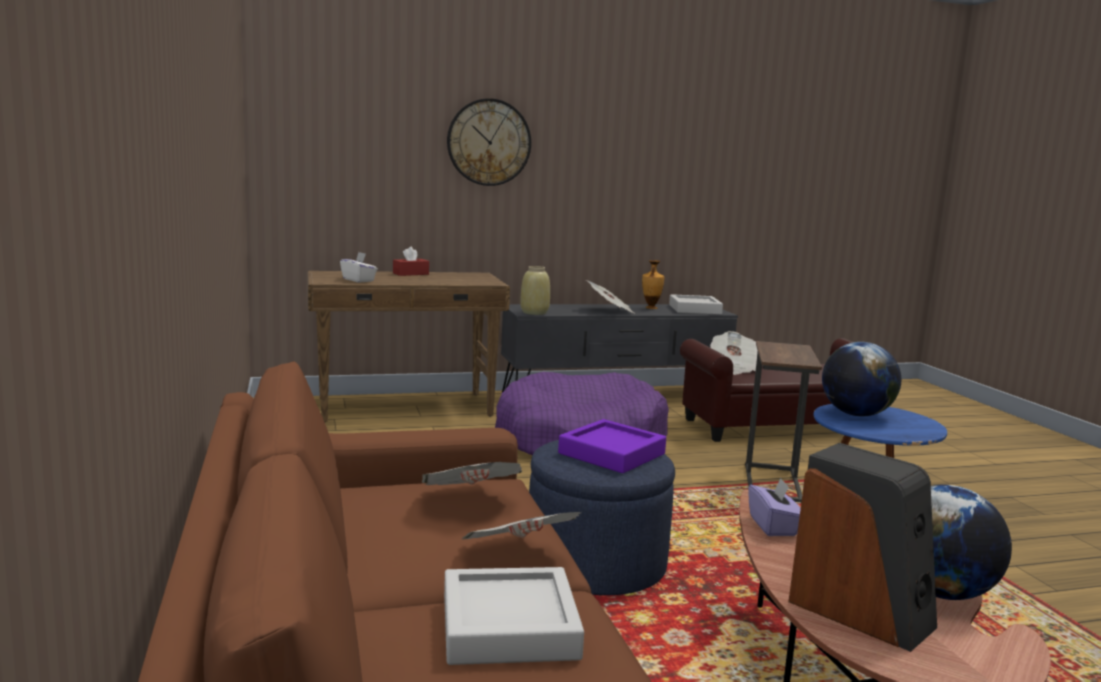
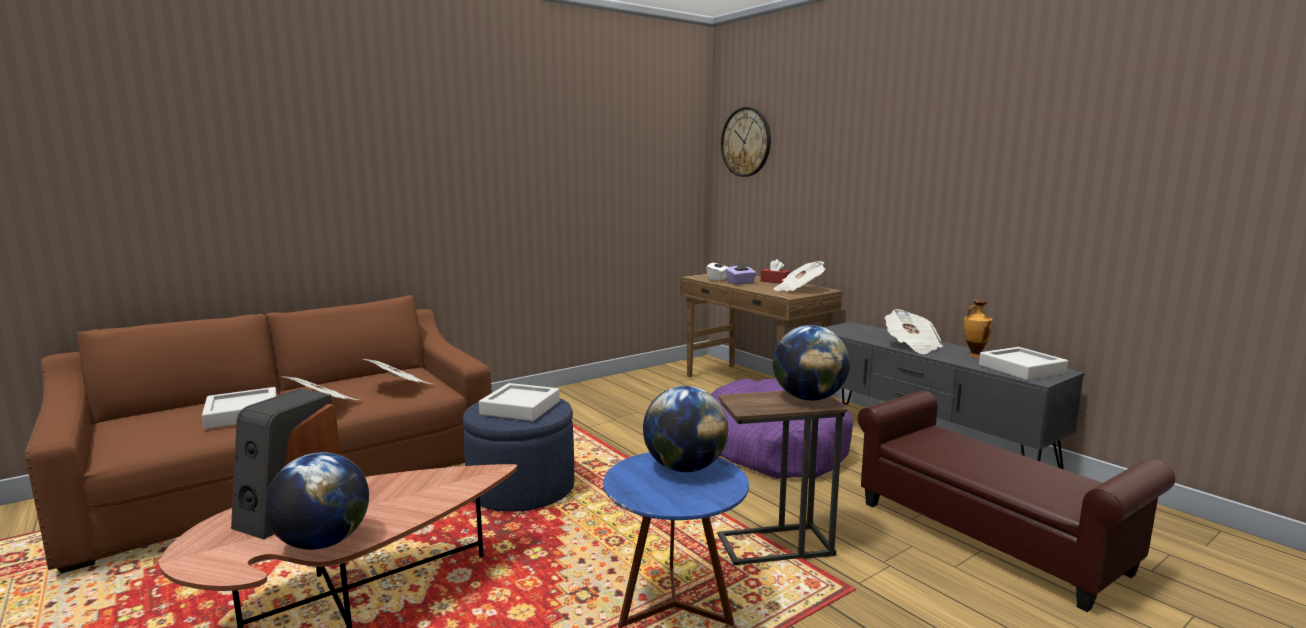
camera: 70 degrees right, 0 degrees up
(489, 142) = (849, 171): wall clock -> wall clock (746, 142)
(534, 312) = (837, 331): beige vase -> none
(611, 454) = (520, 408): purple tray -> grey tray
(734, 368) = (952, 439): newspaper -> newspaper (798, 290)
(773, 526) = (439, 478): purple tissue box -> purple tissue box (741, 283)
(783, 347) = (808, 398): none -> globe

